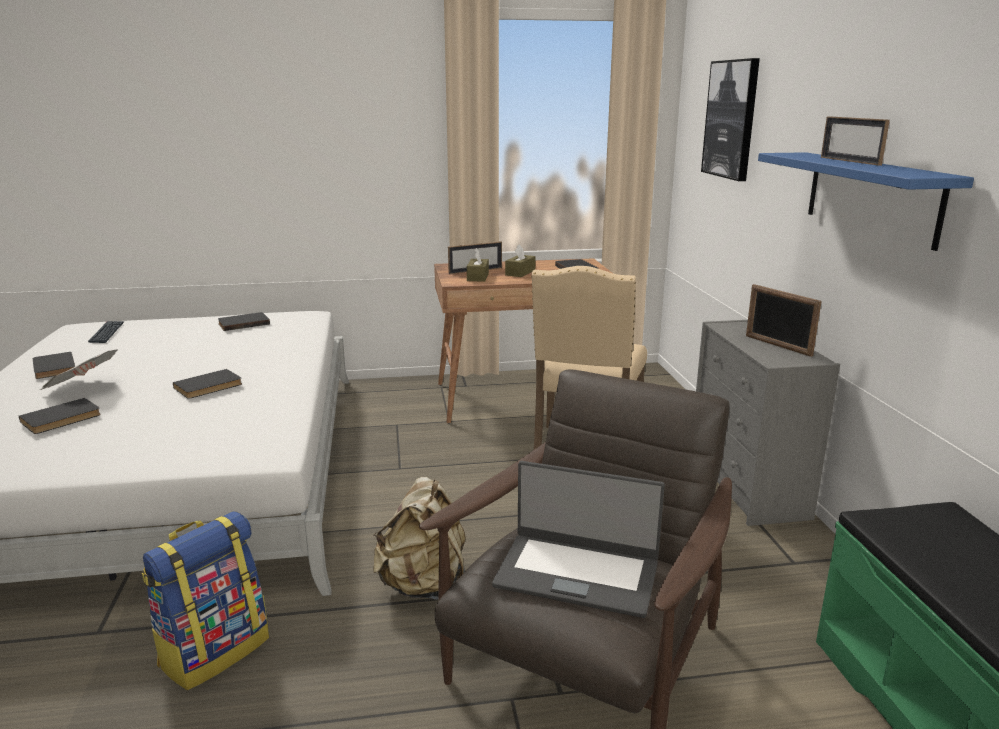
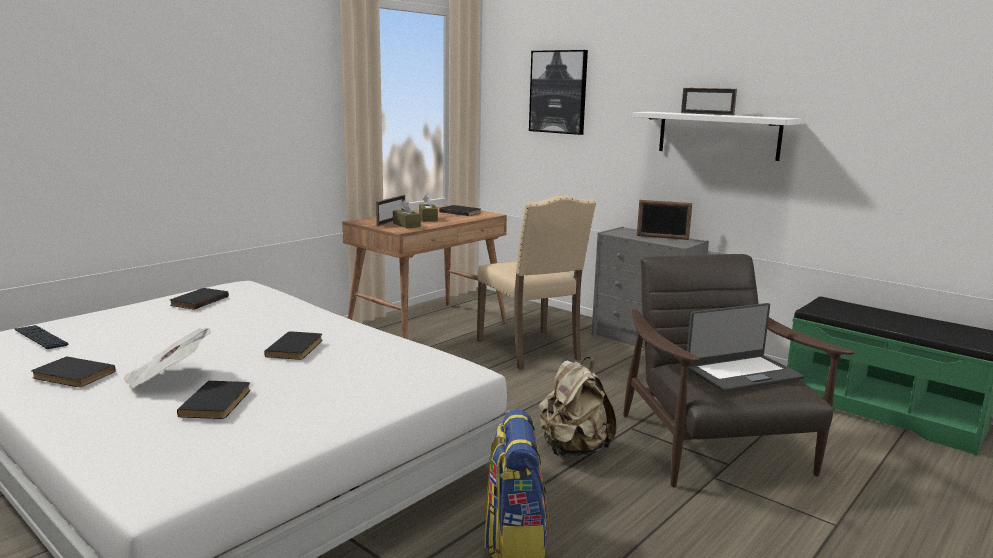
camera: 40 degrees left, 5 degrees down
(871, 196) = (718, 135): blue shelf -> white shelf

